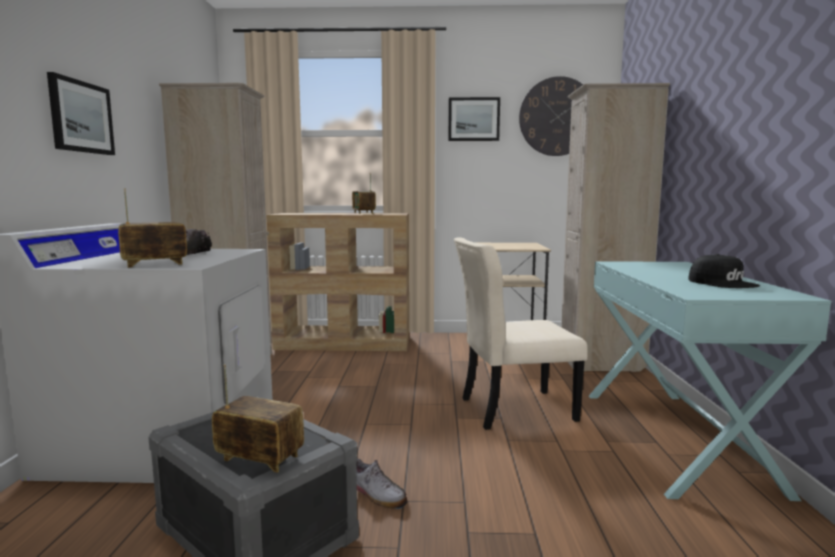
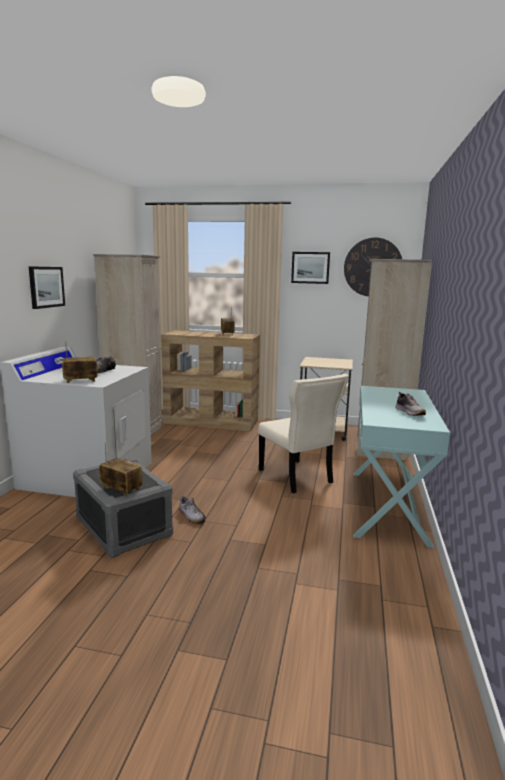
camera: 10 degrees right, 5 degrees up
(512, 409) = (296, 477): beige chair -> beige chair turned 120 degrees counterclockwise
(722, 283) = (410, 412): black cap -> shoe

